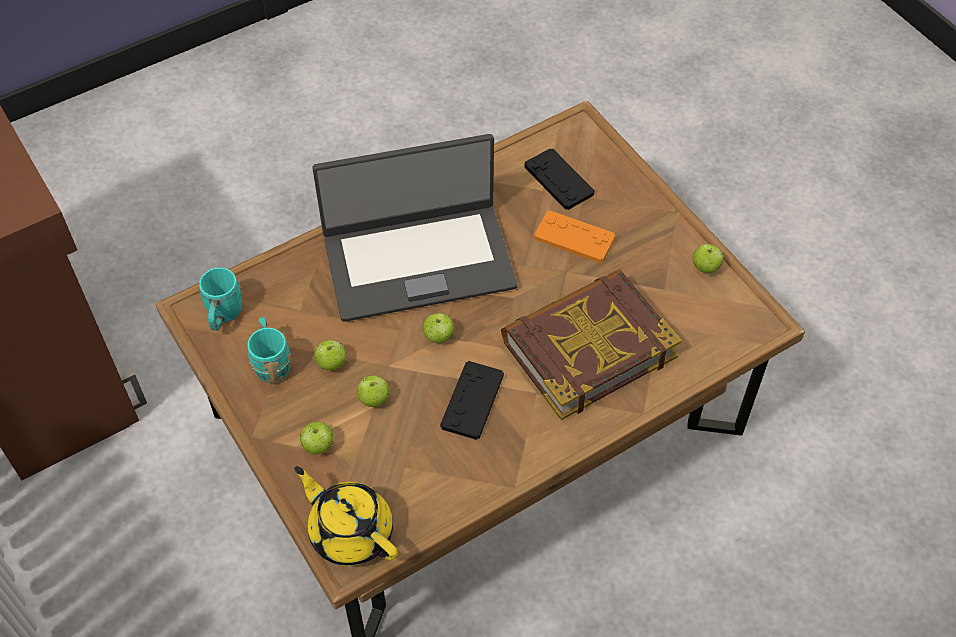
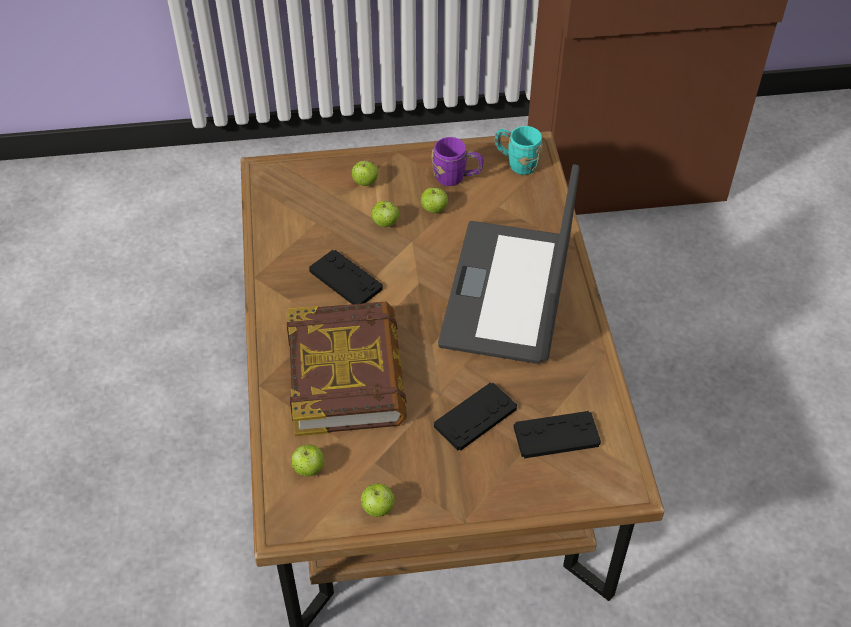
camera: 115 degrees right, 5 degrees down
(271, 362) = (456, 178): turquoise mug -> purple mug
(350, 531) = (285, 178): yellow teapot -> none
(439, 337) = (420, 280): apple -> apple (309, 469)
(574, 238) = (475, 417): orange game controller -> black game controller

